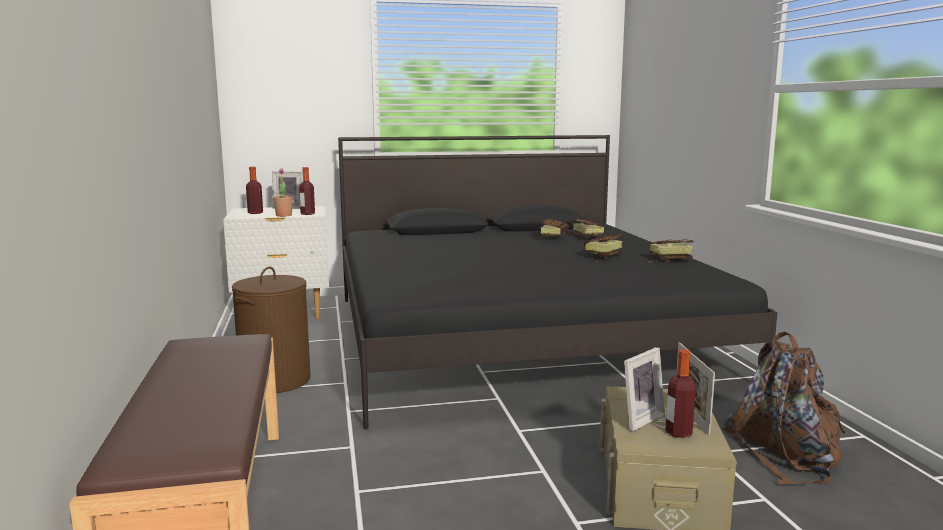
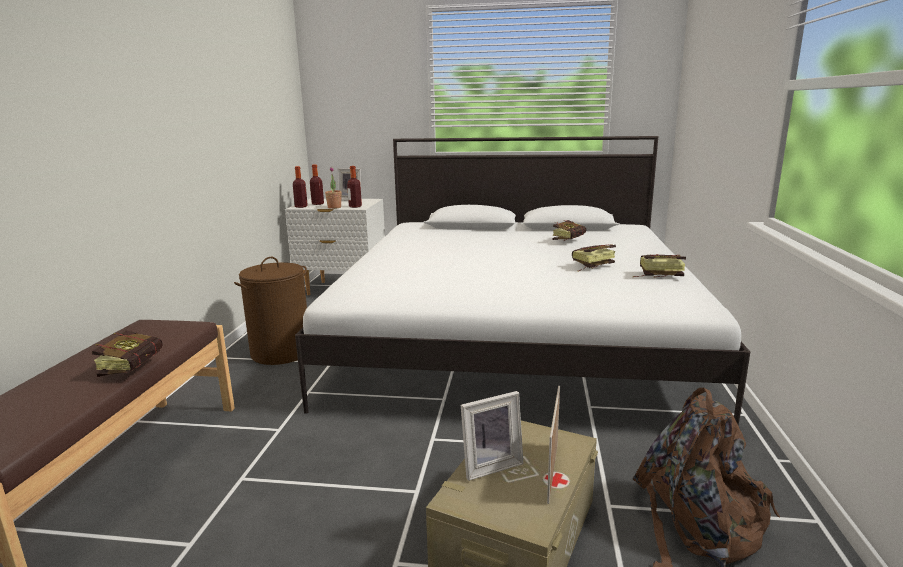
camera: 20 degrees right, 5 degrees up
(517, 338) = (515, 334): black bed -> white bed
(586, 237) = (603, 241): book -> book (136, 367)
(678, 432) = (517, 492): bottle -> bottle (301, 206)

